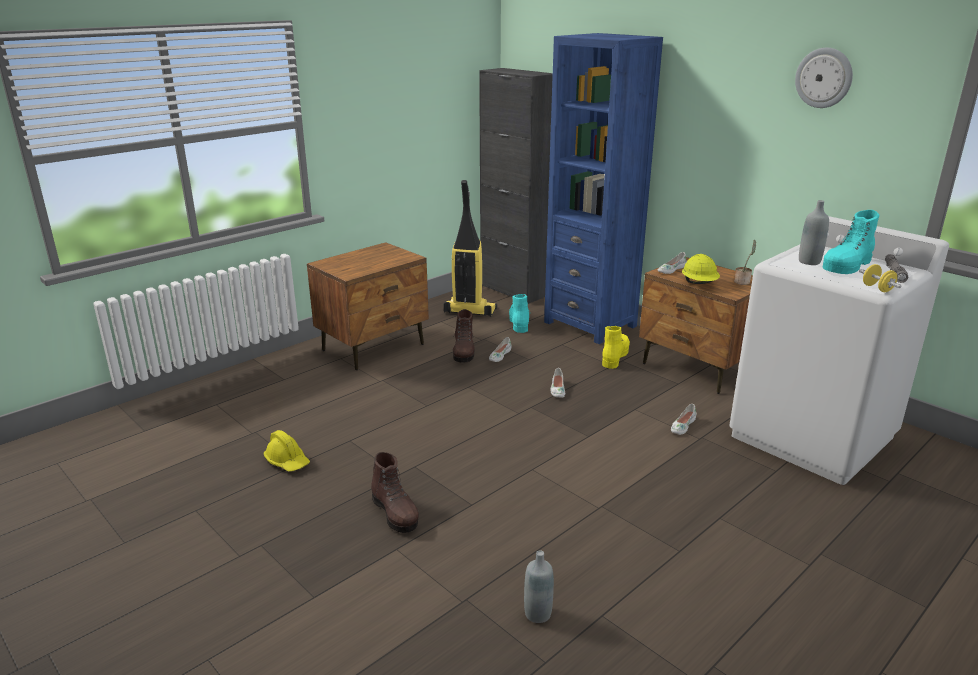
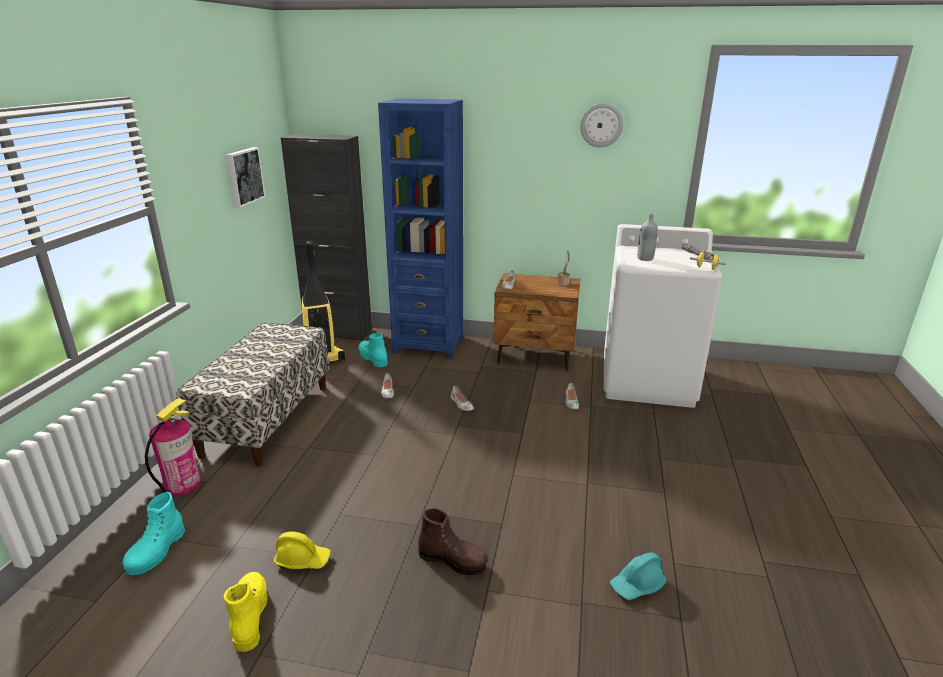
camera: 35 degrees left, 0 degrees up
(266, 375) = (182, 484): none -> fire extinguisher
(374, 347) = (267, 419): brown nightstand -> bench
(423, 106) = (244, 176): none -> picture
(464, 353) = (355, 398): brown boot -> none
(537, 613) = (637, 585): grey bottle -> turquoise hard hat
(614, 356) = (473, 365): yellow boot -> yellow boot (249, 616)
(699, 284) = (540, 291): yellow hard hat -> none
(846, 266) = (668, 257): turquoise boot -> turquoise boot (157, 551)

